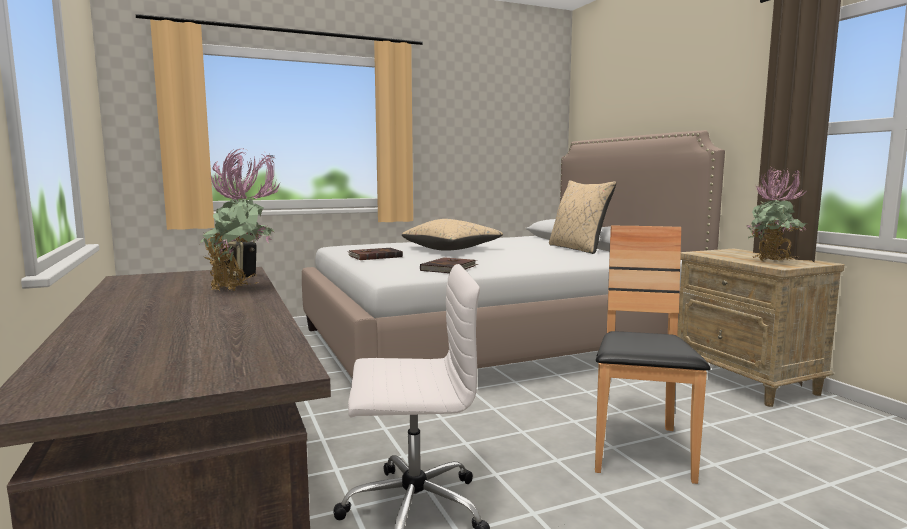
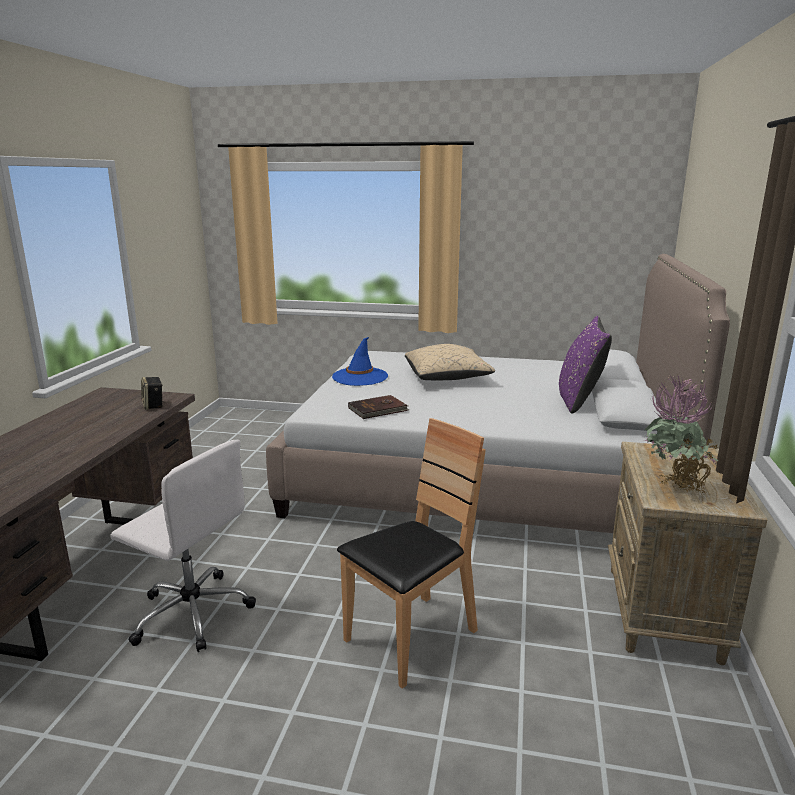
camera: 35 degrees right, 10 degrees up
(242, 289) = (123, 424): potted plant -> none
(374, 256) = (360, 377): brown book -> blue hat
(578, 249) = (579, 400): beige pillow -> purple pillow

